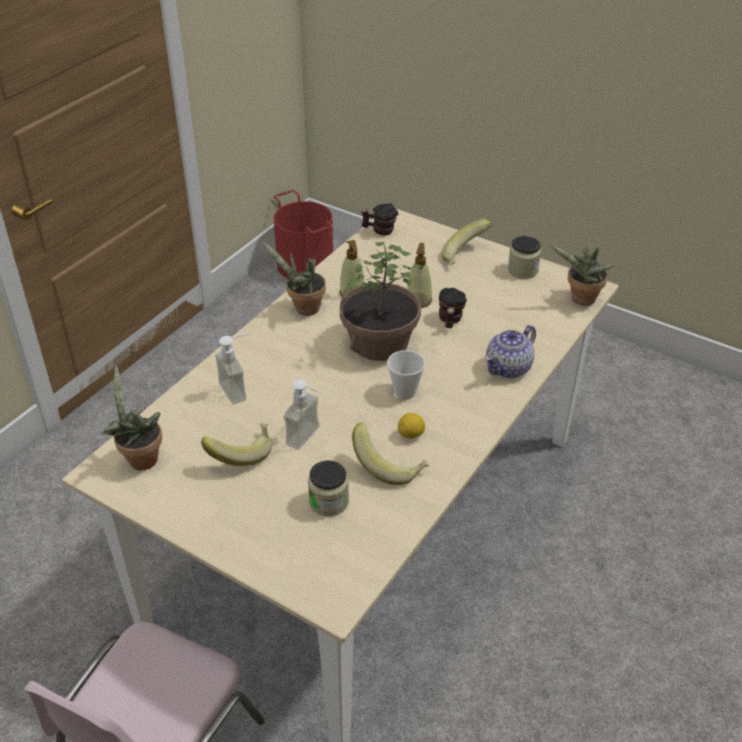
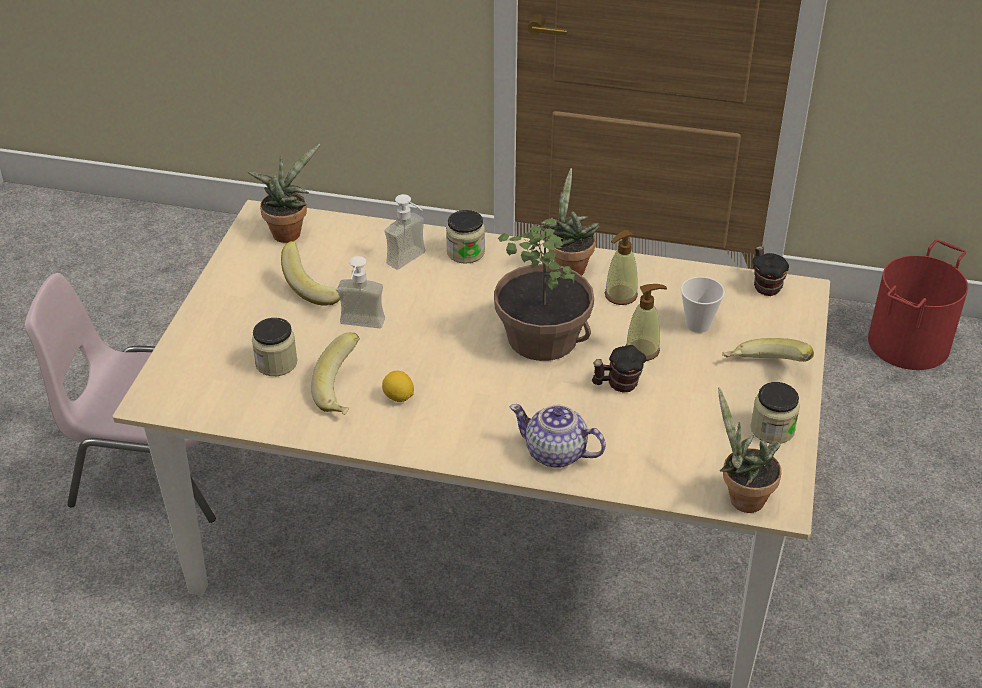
camera: 70 degrees right, 0 degrees up
(248, 356) = (465, 252): none -> jar
(405, 392) = (467, 377): cup -> cup (698, 324)

